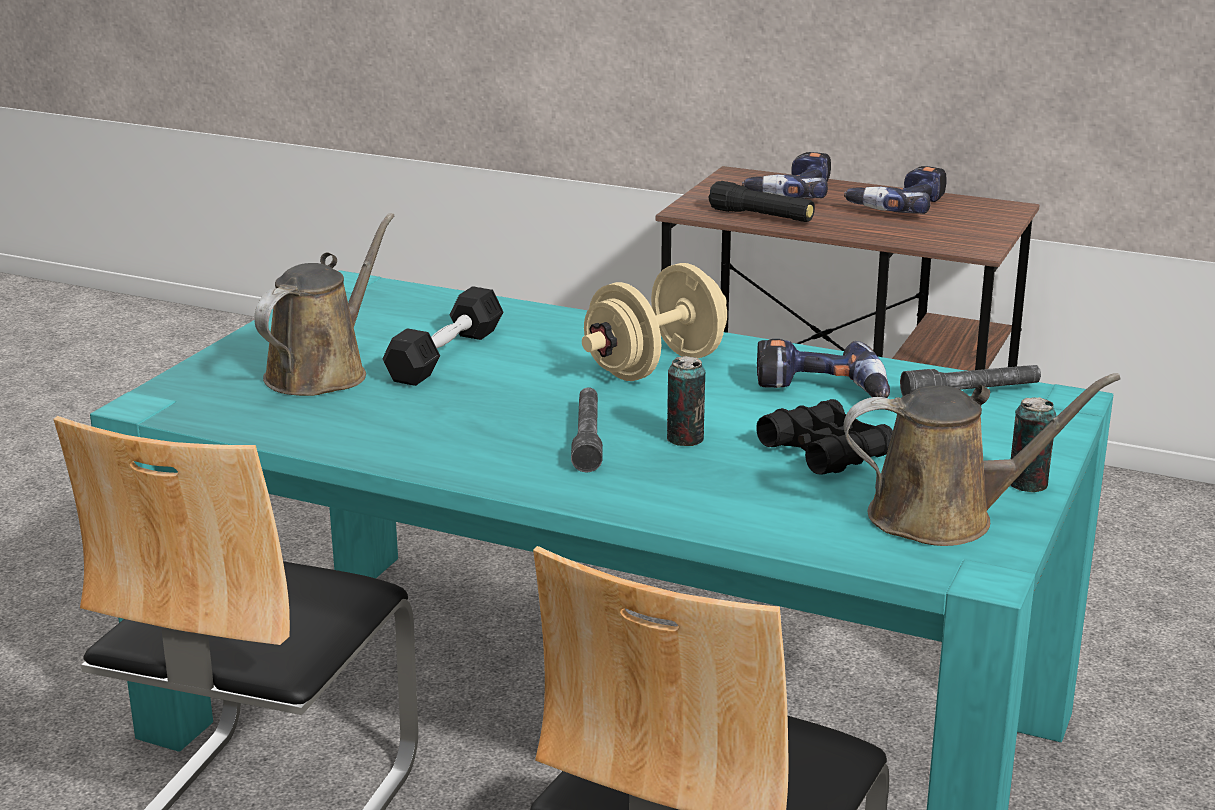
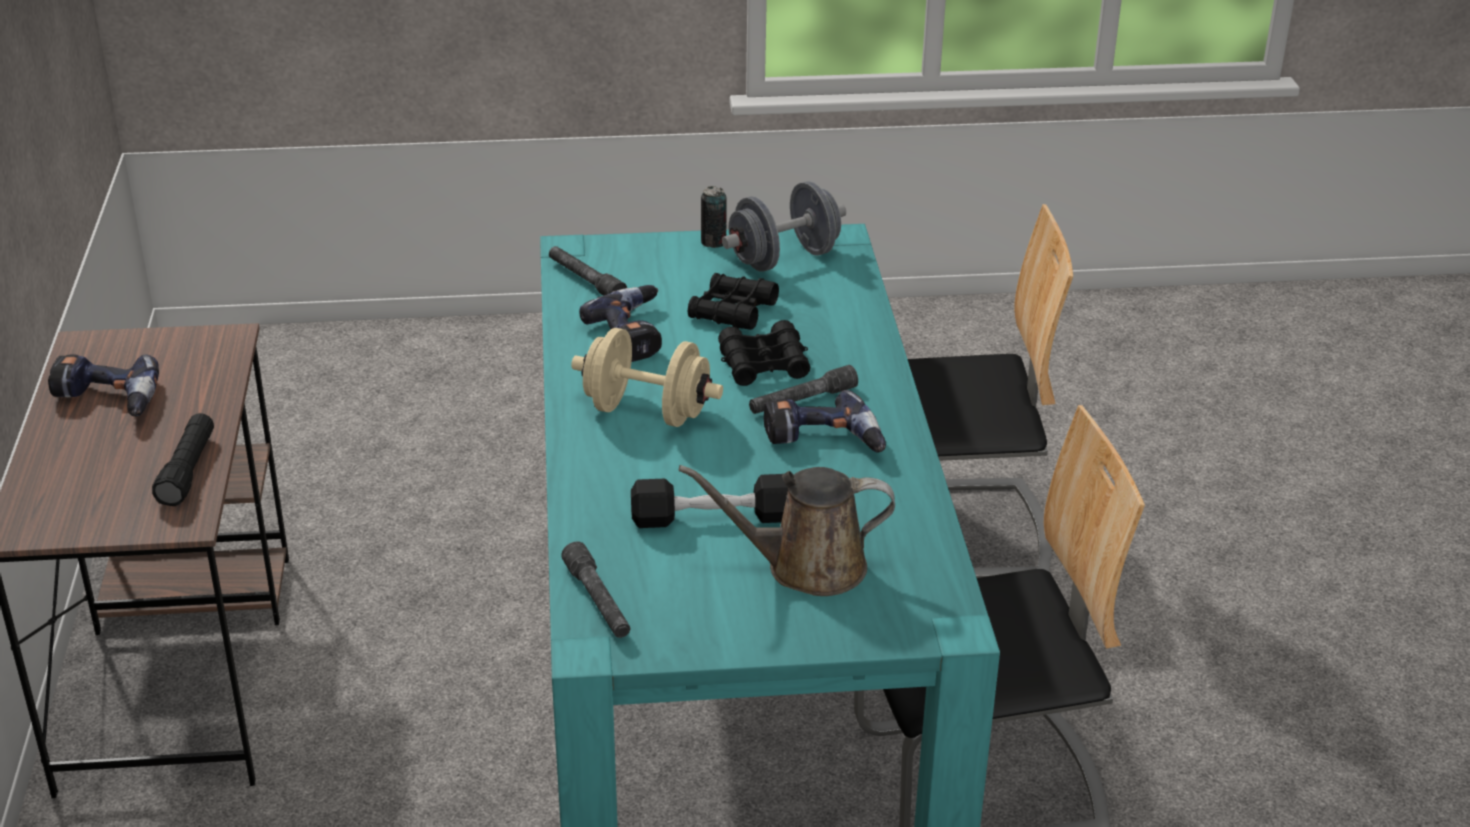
camera: 120 degrees left, 10 degrees up
(399, 296) = (598, 601): none -> grey flashlight
(685, 439) = (764, 364): can -> black binoculars
(790, 192) = (82, 475): power drill -> power drill (823, 442)
(944, 517) = (784, 258): brown watering can -> grey dumbbell

